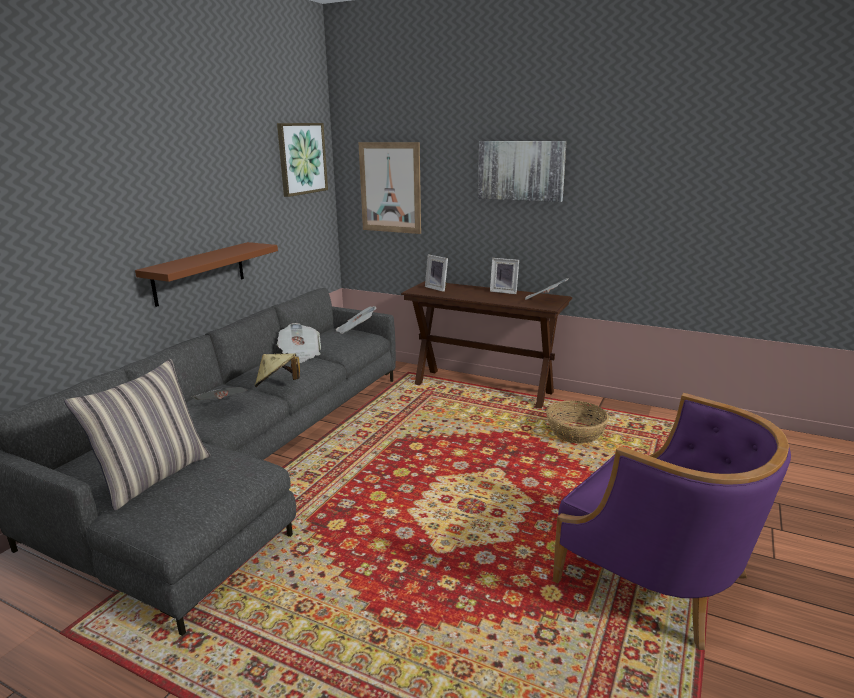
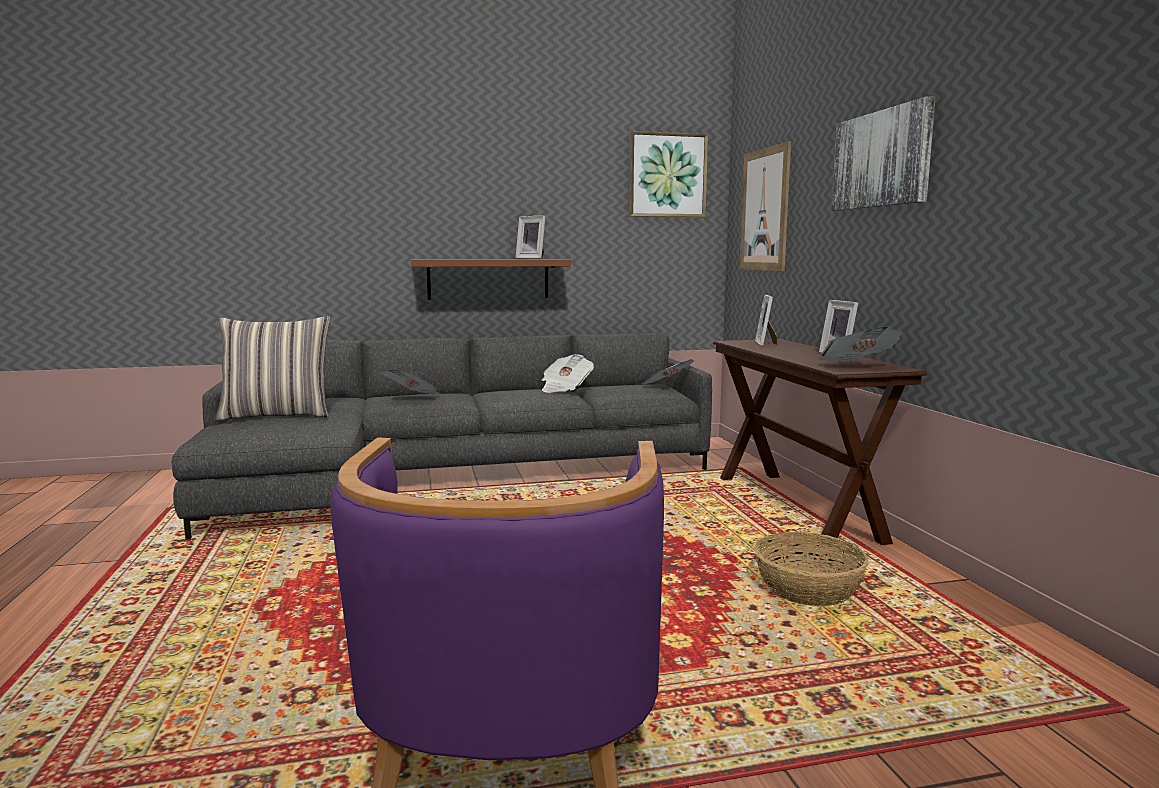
camera: 50 degrees right, 10 degrees down
(238, 248) = (532, 258): none -> picture frame
(277, 384) = (488, 399): beige hat -> none

